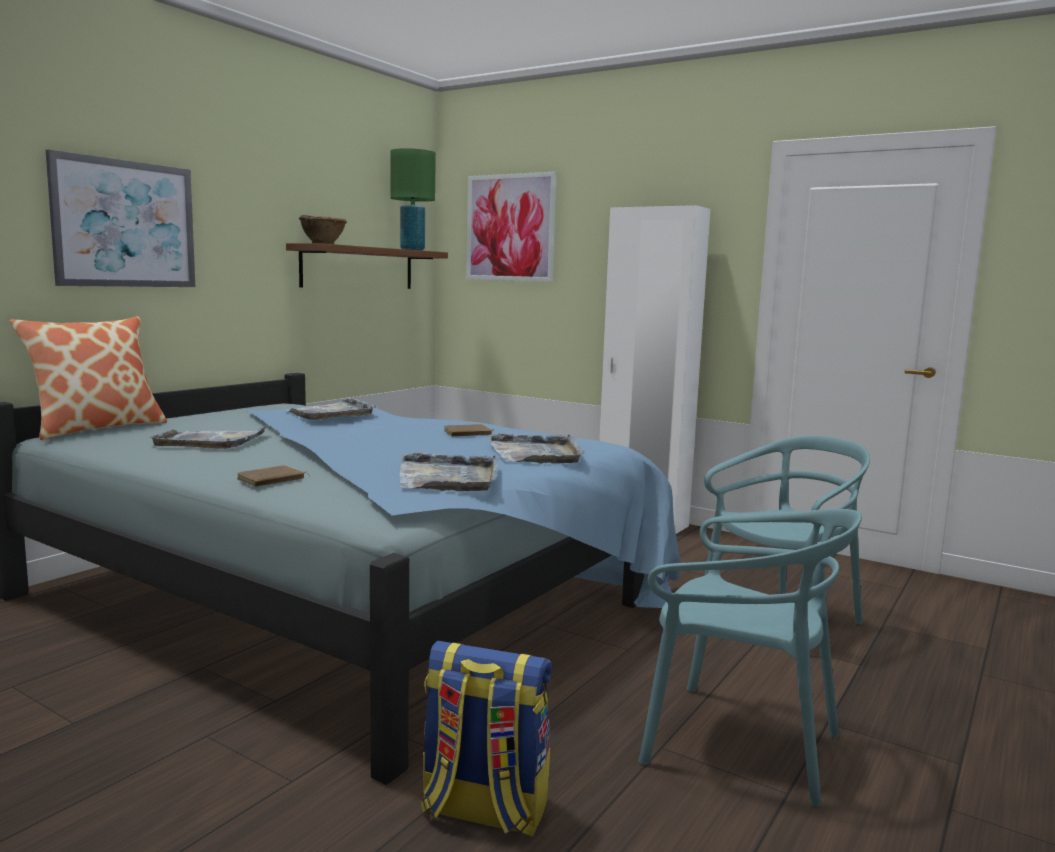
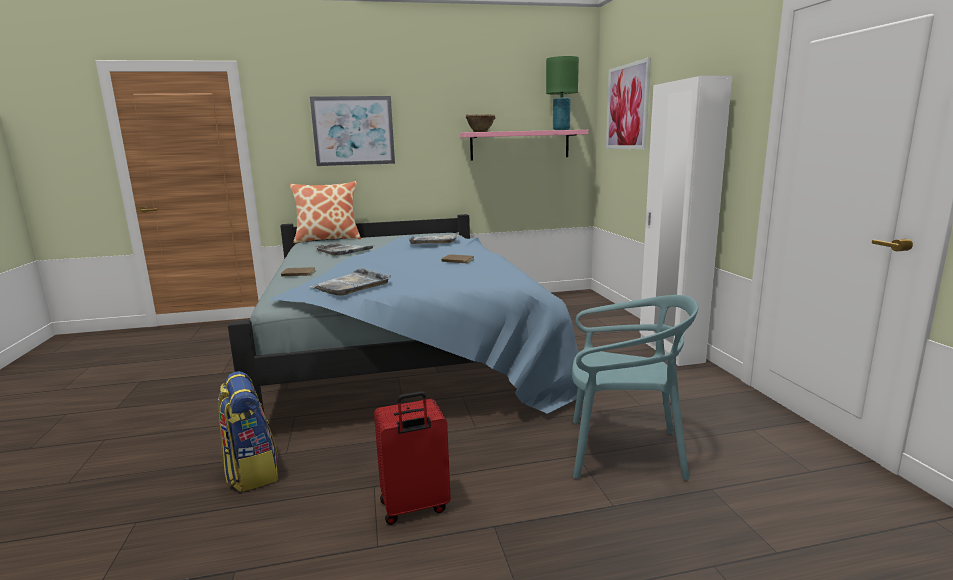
camera: 45 degrees right, 5 degrees up
(358, 268) = (520, 145): brown shelf -> pink shelf
(536, 453) = (447, 278): grey tray -> none
(740, 744) = (414, 507): turquoise chair -> red suitcase

